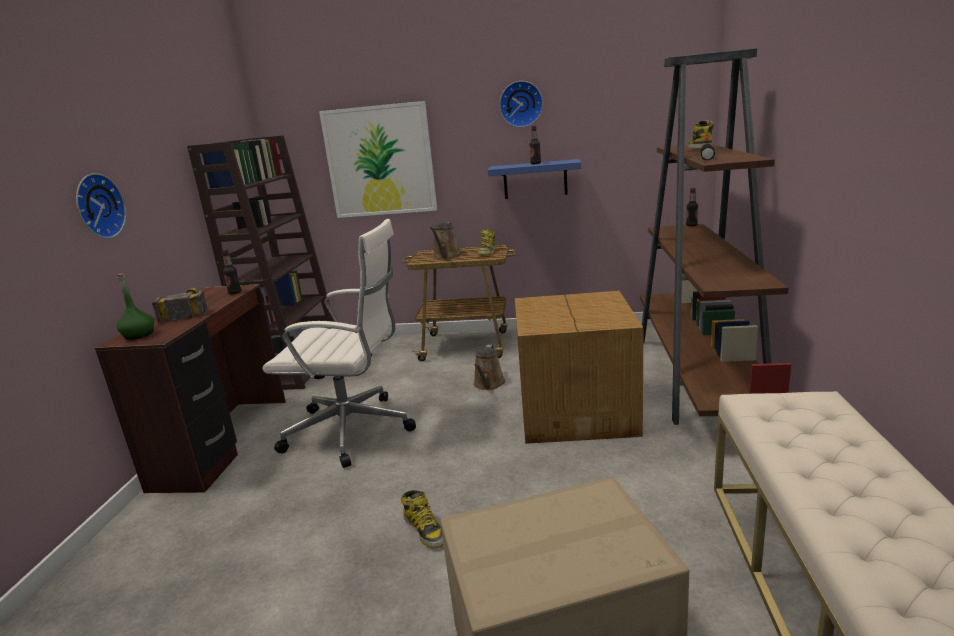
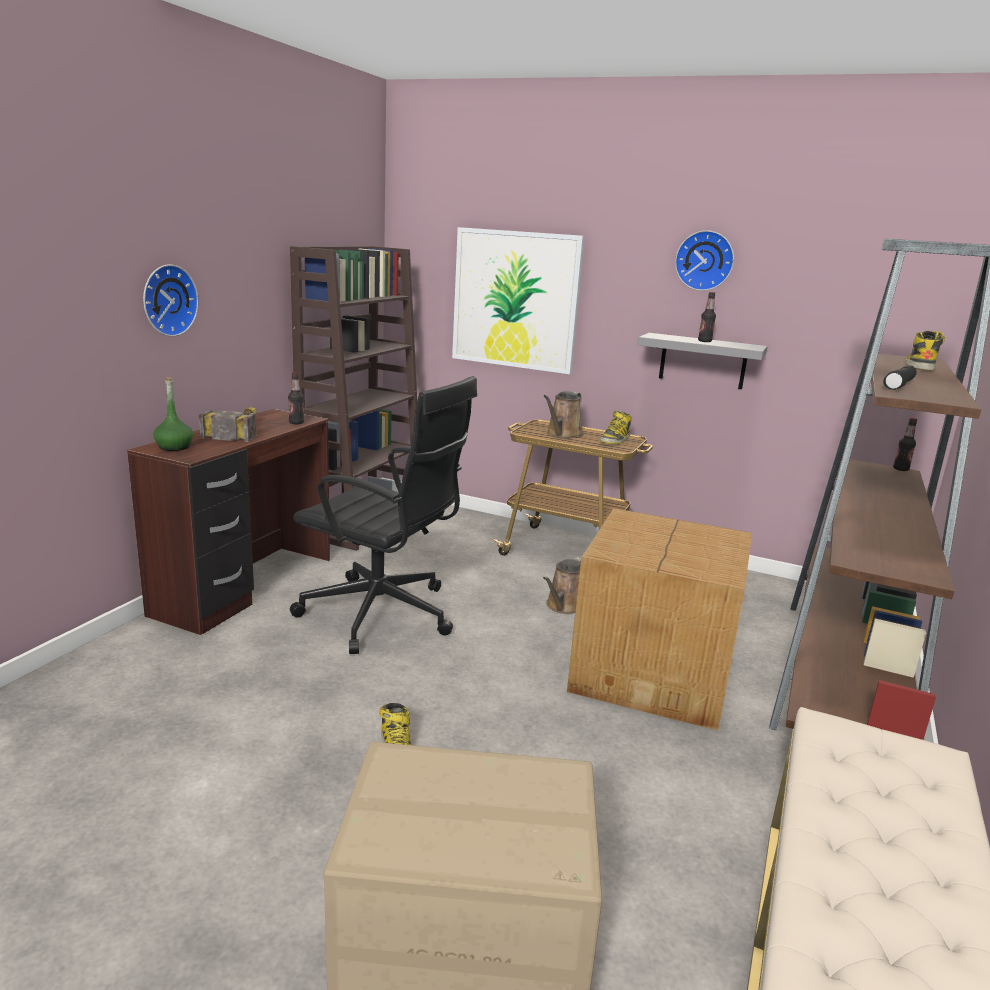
camera: 15 degrees right, 0 degrees up
(353, 430) = (382, 615): white office chair -> black office chair
(535, 179) = (703, 361): blue shelf -> grey shelf

